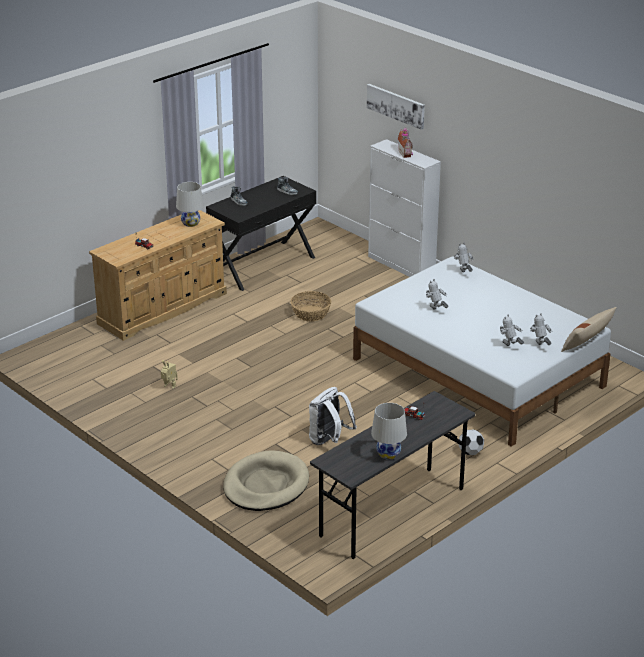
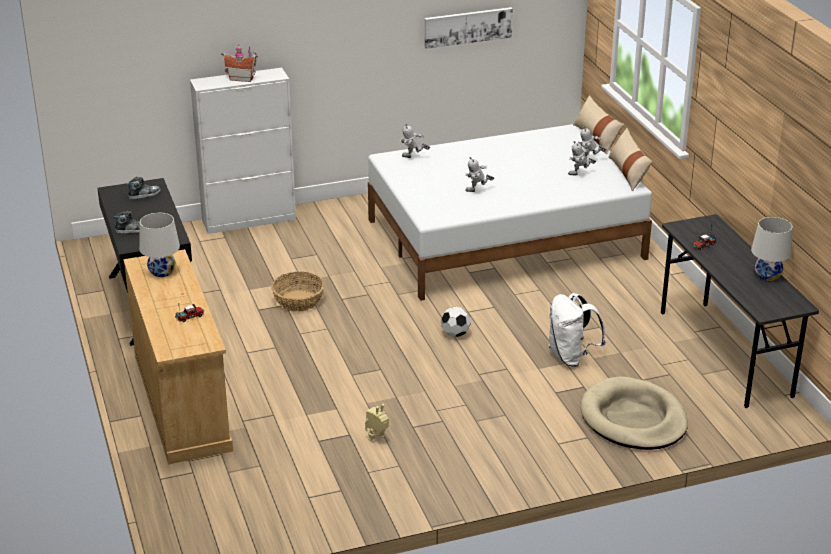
camera: 65 degrees left, 0 degrees up
(396, 105) = (198, 30): picture -> picture (467, 27)
(470, 452) = (645, 283): football -> football (455, 334)
(536, 368) = (628, 173): none -> beige pillow

